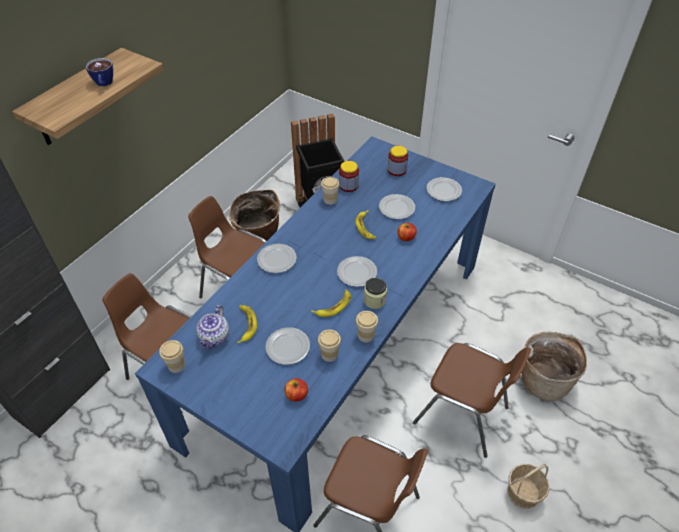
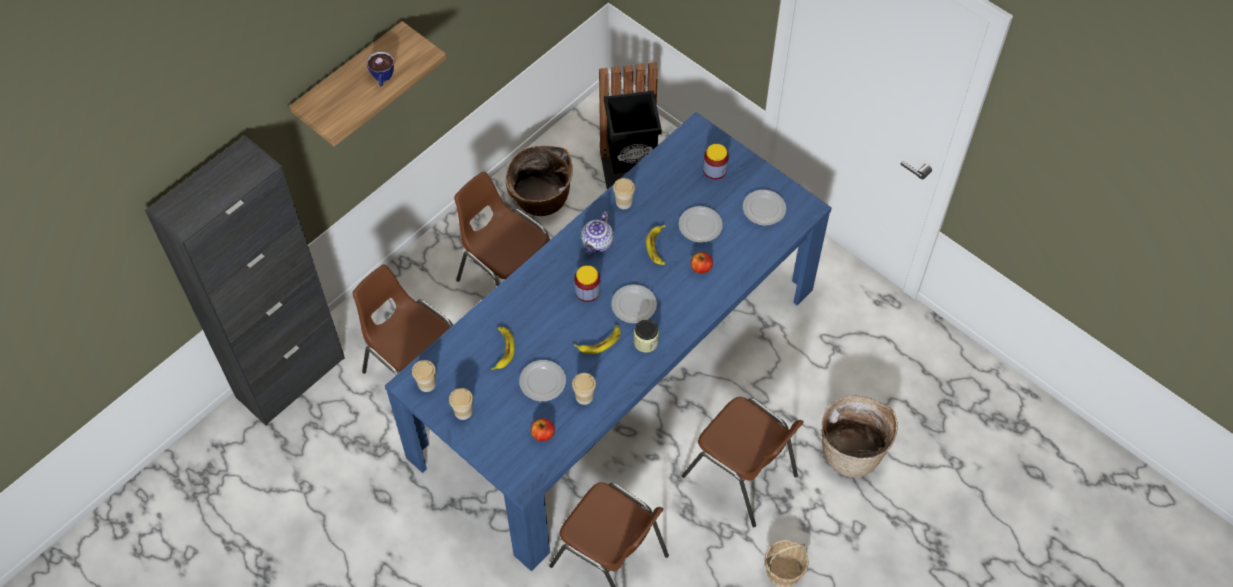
camera: 10 degrees right, 10 degrees up
(214, 338) = (468, 359): teapot -> teapot (597, 244)
(276, 259) = (547, 275): plate -> none
(348, 185) = (650, 184): jar -> jar (587, 291)
(366, 335) = (627, 381): cup -> cup (463, 411)

